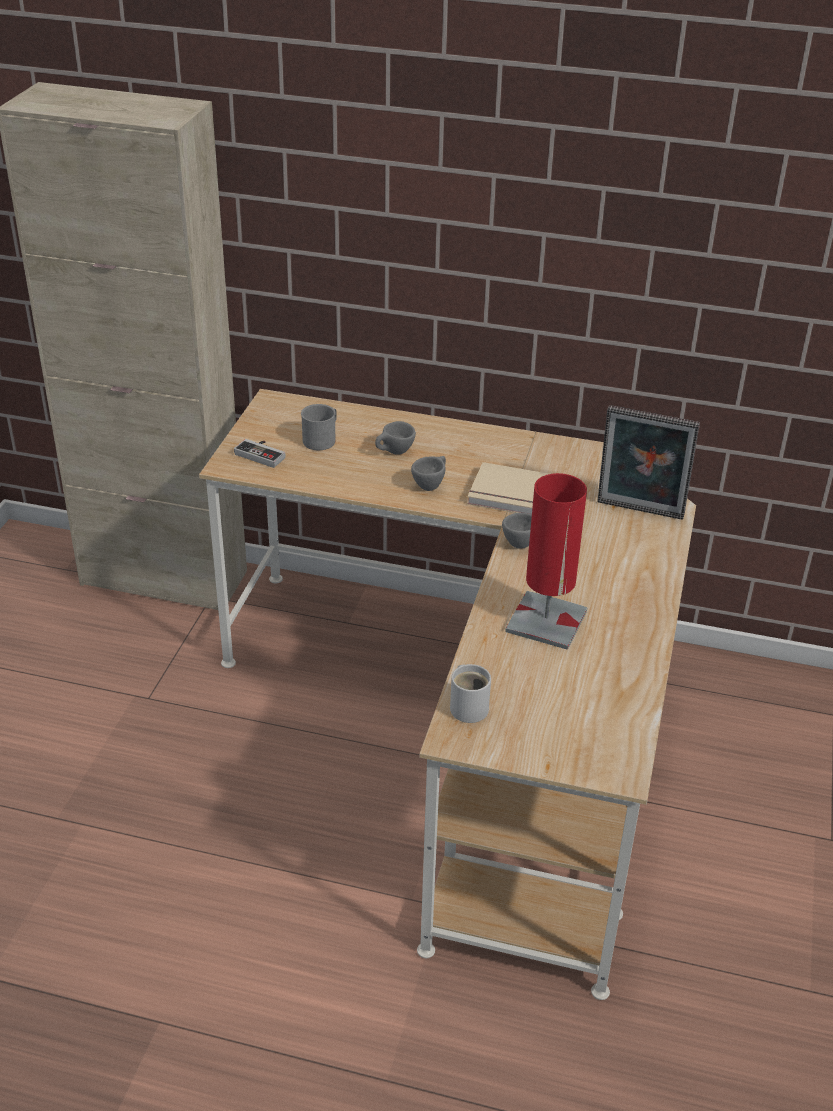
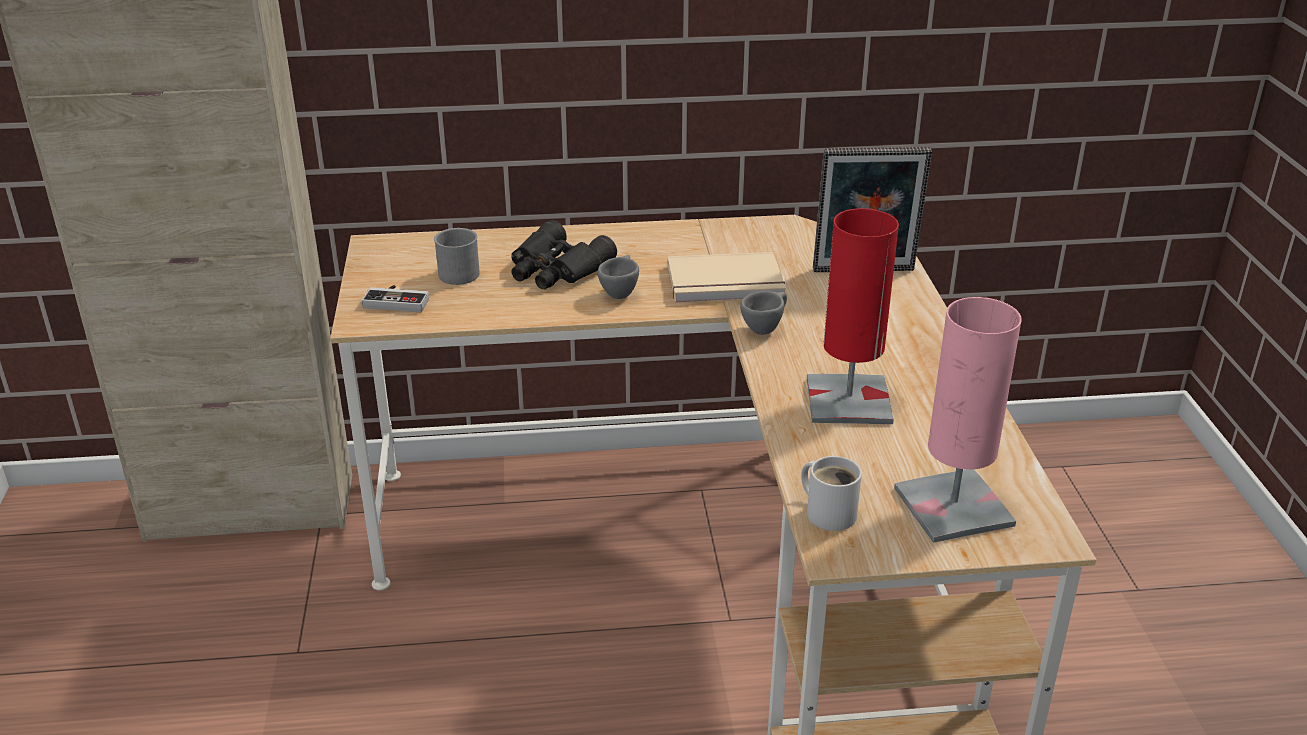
camera: 20 degrees left, 5 degrees down
(394, 453) = (556, 269): grey cup -> black binoculars
(566, 728) = (953, 507): none -> pink table lamp

